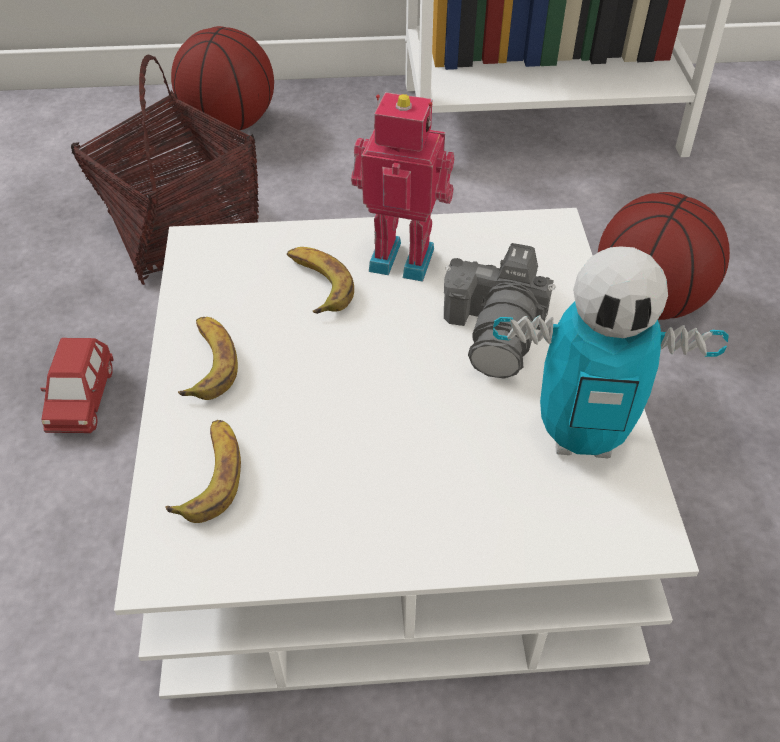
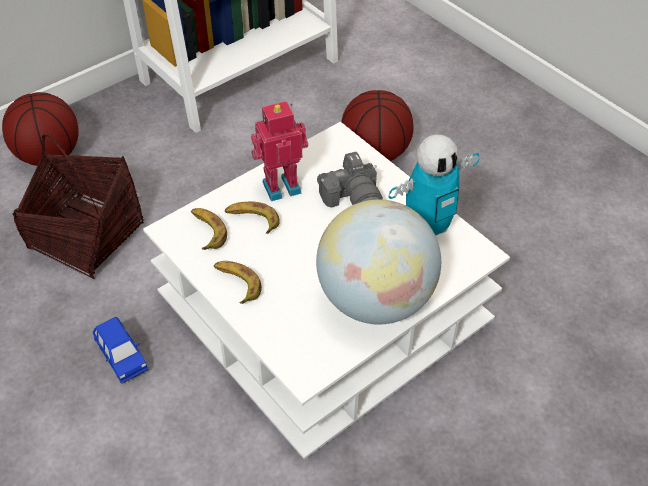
camera: 35 degrees left, 0 degrees up
(83, 400) = (122, 357): red toy car -> blue toy car
(211, 475) = (289, 329): banana -> banana (207, 231)
(386, 507) = (375, 299): none -> globe

